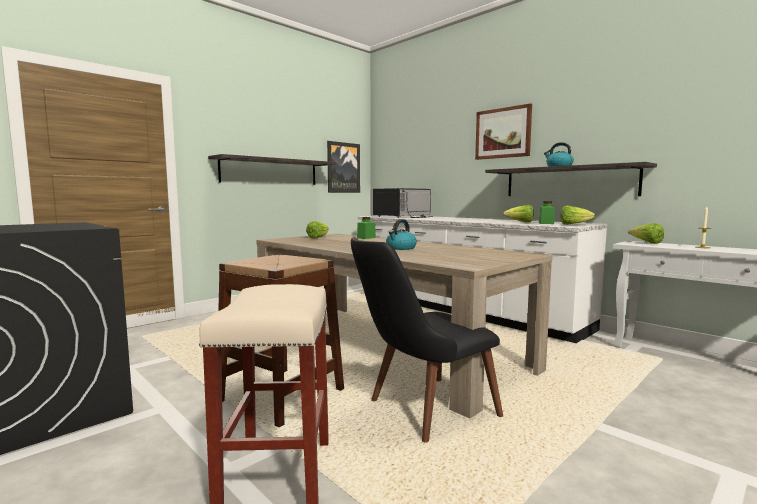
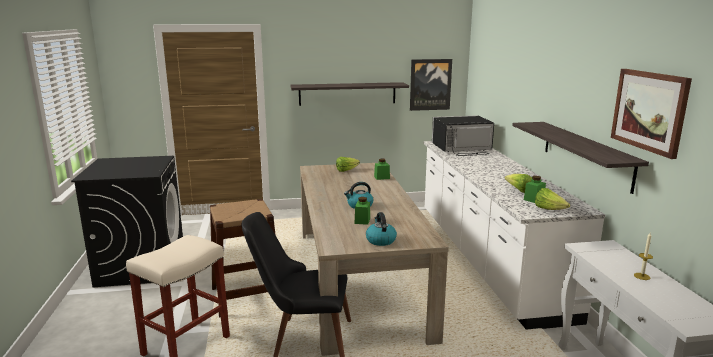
camera: 35 degrees right, 10 degrees up
(434, 253) = (362, 221): none -> green jar
(503, 133) = (548, 80): picture -> picture (649, 111)
(558, 167) = (568, 137): kettle -> kettle (380, 240)
(646, 243) = (611, 250): lettuce -> none

